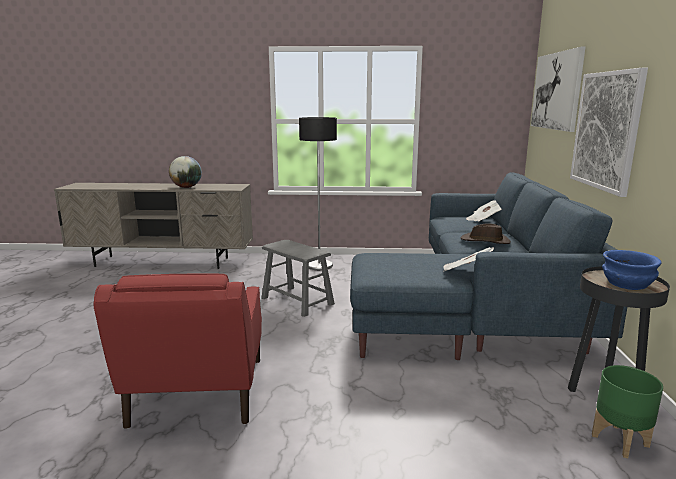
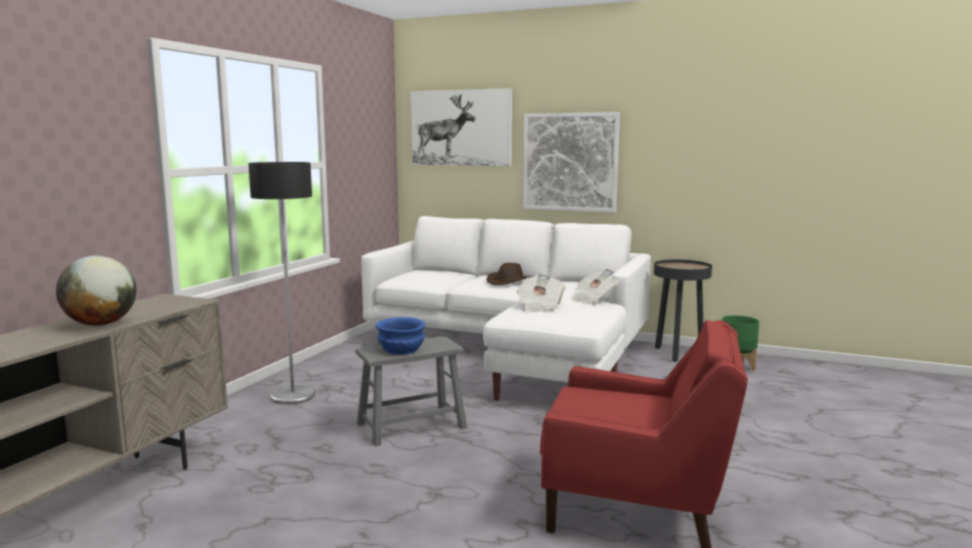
camera: 70 degrees left, 5 degrees down
(479, 308) = (515, 353): blue sofa -> white sofa
(484, 220) = (435, 271): newspaper -> newspaper (540, 306)
(628, 284) = (685, 266): blue bowl -> blue bowl (402, 349)

